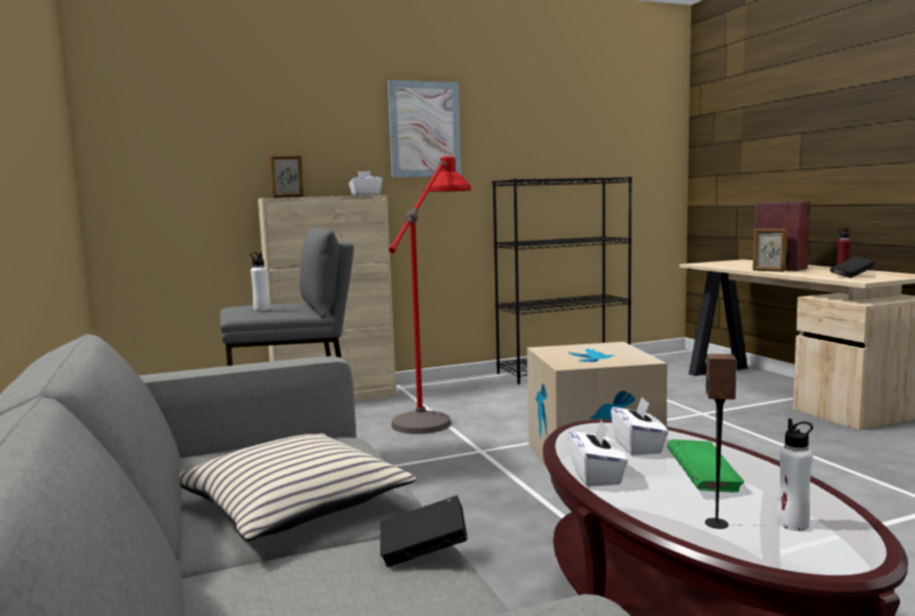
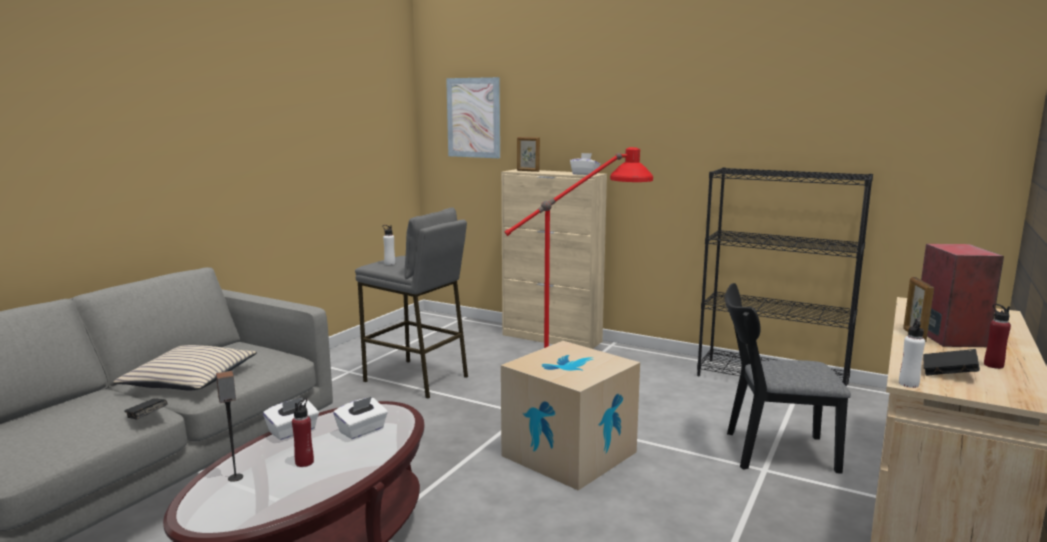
camera: 50 degrees right, 5 degrees up
(424, 129) = (658, 114): picture -> picture (473, 118)
(677, 404) = (771, 451): none -> black chair
(703, 483) = (304, 462): green book -> red bottle
(793, 524) = (248, 499): white bottle -> white bottle (908, 384)

